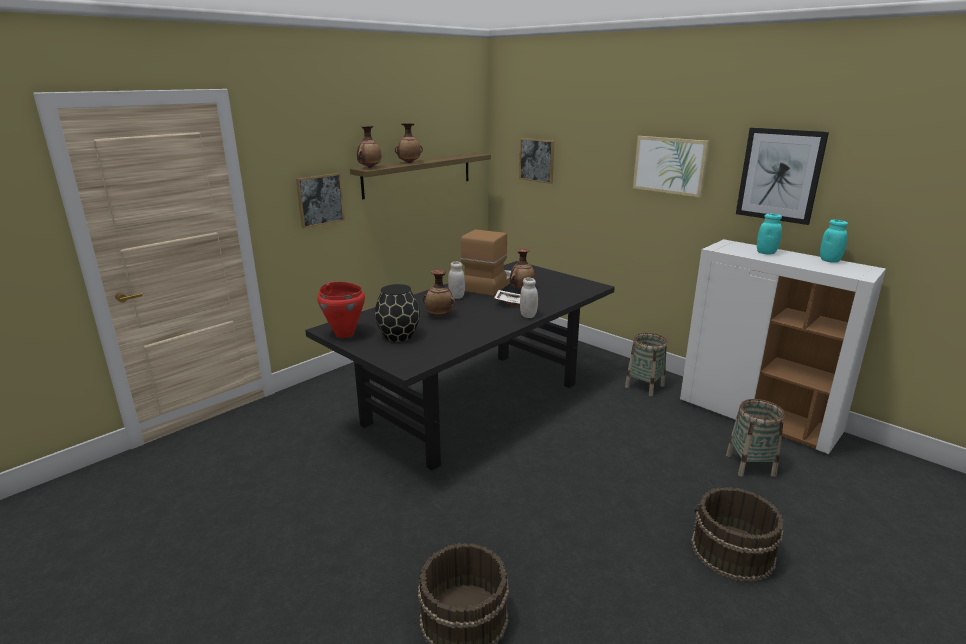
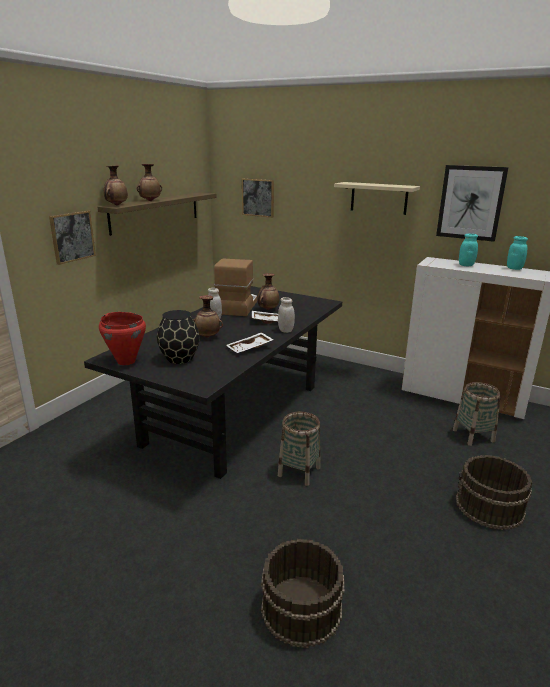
camera: 15 degrees left, 0 degrees up
(477, 332) = (250, 348): none -> white tray
(644, 386) = (369, 382): basket -> basket (299, 471)
(670, 165) = (379, 198): picture -> beige shelf

